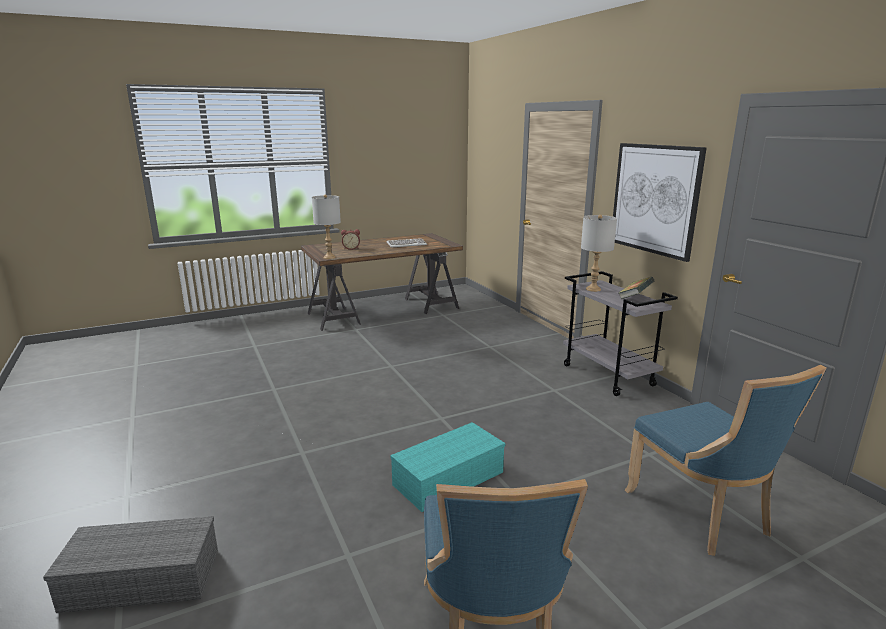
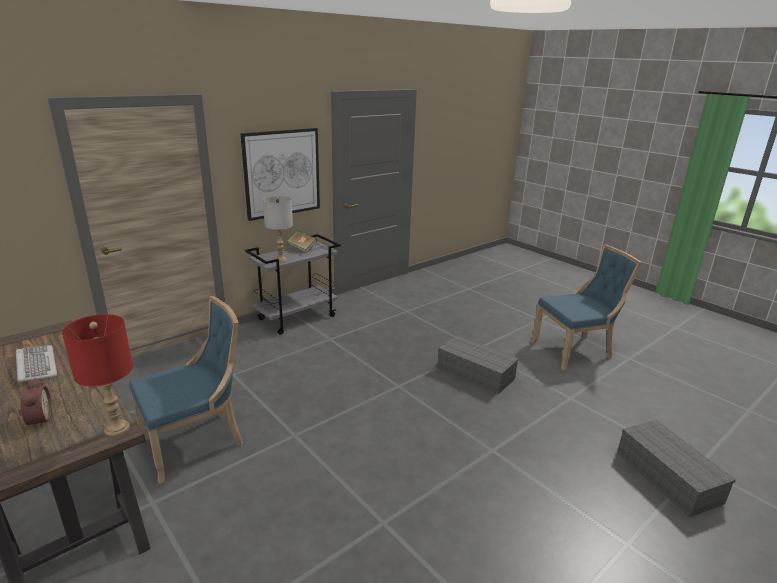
camera: 105 degrees left, 5 degrees up
(329, 257) = (117, 428): grey table lamp -> red table lamp
(449, 477) = (474, 373): turquoise storage box -> grey storage box
(702, 514) = (453, 303): blue chair -> blue chair (196, 442)

